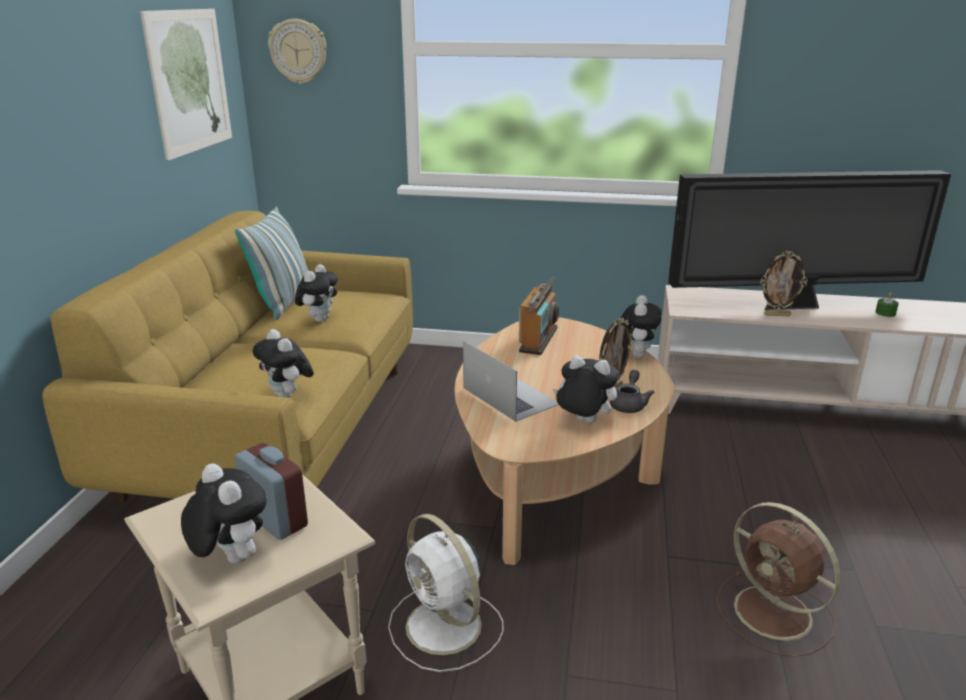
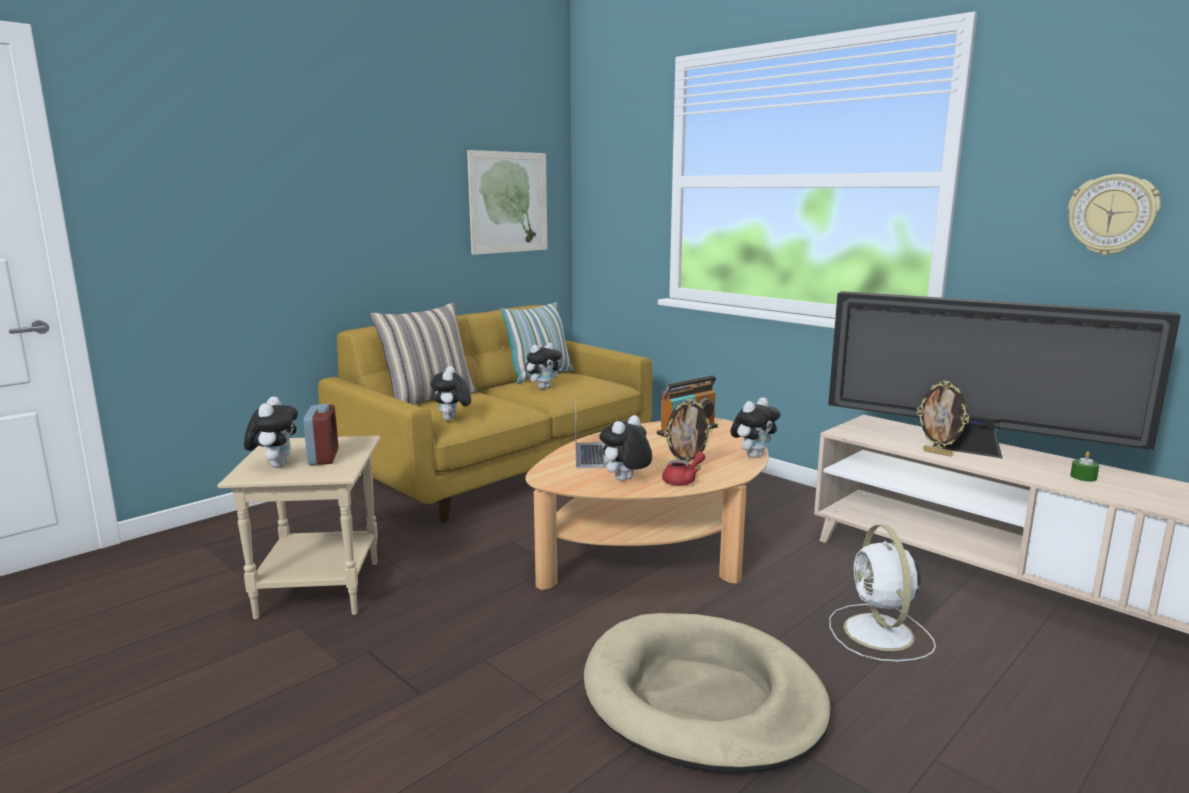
camera: 35 degrees right, 10 degrees down
(199, 371) = (429, 398): none -> pillow
(298, 51) = (605, 186): wall clock -> wall clock (1112, 214)
(446, 628) = (446, 604): white fan -> white fan (879, 634)
(583, 422) = (625, 480): plush toy -> plush toy turned 105 degrees counterclockwise
(629, 404) = (683, 481): grey teapot -> red teapot
(775, 614) = (702, 698): brown fan -> beige dog bed

